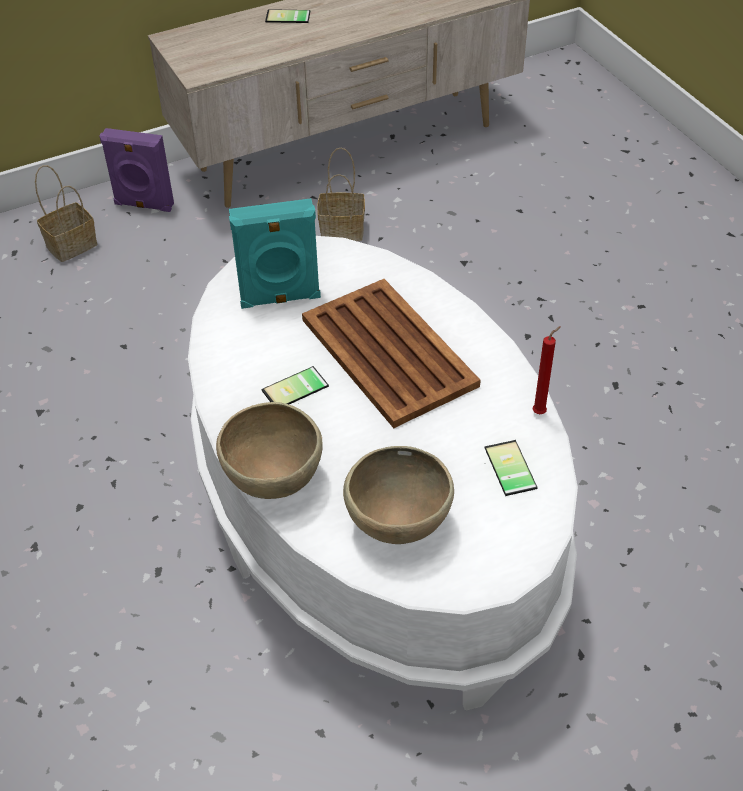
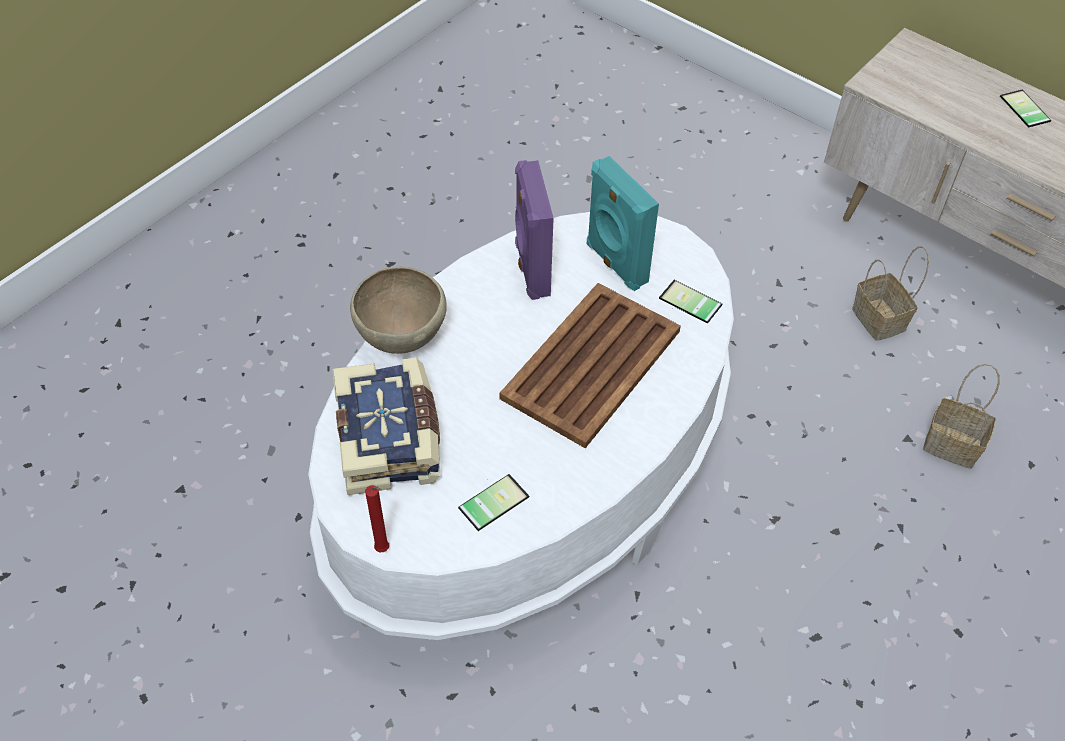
camera: 65 degrees right, 5 degrees up
(72, 244) = (718, 138): basket -> basket (954, 445)
(143, 205) = (801, 161): purple speaker -> purple speaker (531, 269)
(296, 390) = (509, 316): phone -> phone (688, 303)
(398, 525) = (390, 438): brown bowl -> book
(541, 412) = (577, 507): red candle -> red candle (384, 550)

